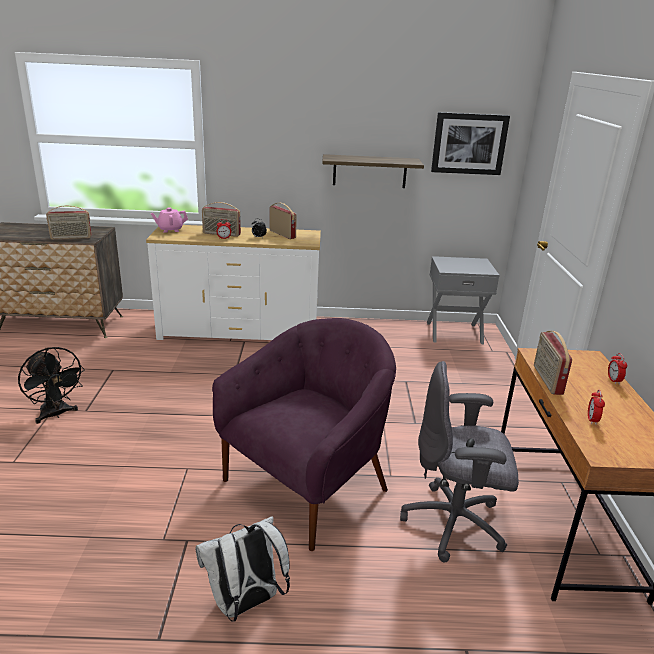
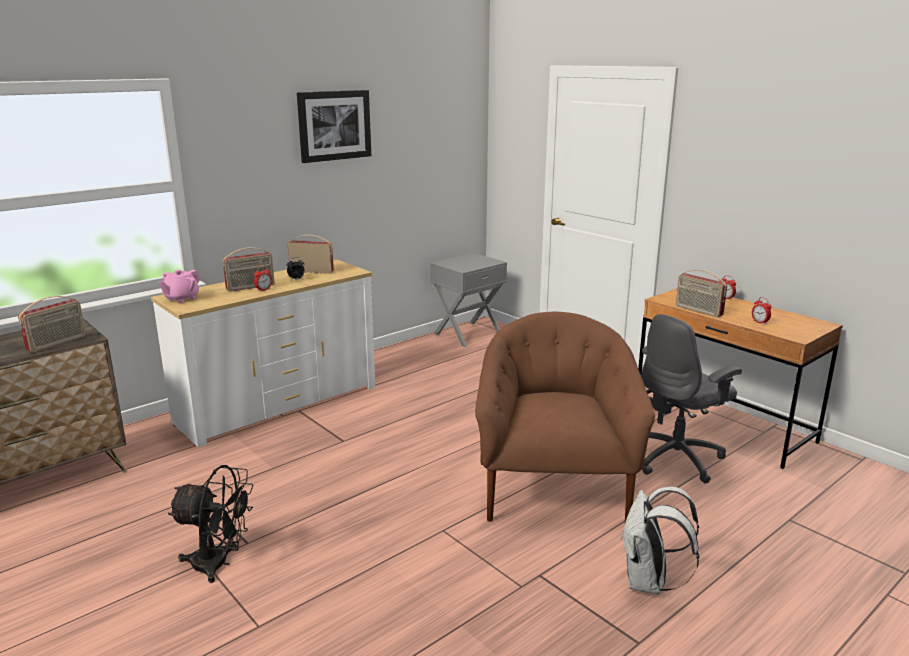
camera: 40 degrees left, 5 degrees down
(307, 485) = (554, 488): purple armchair -> brown armchair
(369, 171) = (364, 185): shelf -> none
(469, 143) = (445, 142): picture -> picture (334, 125)

